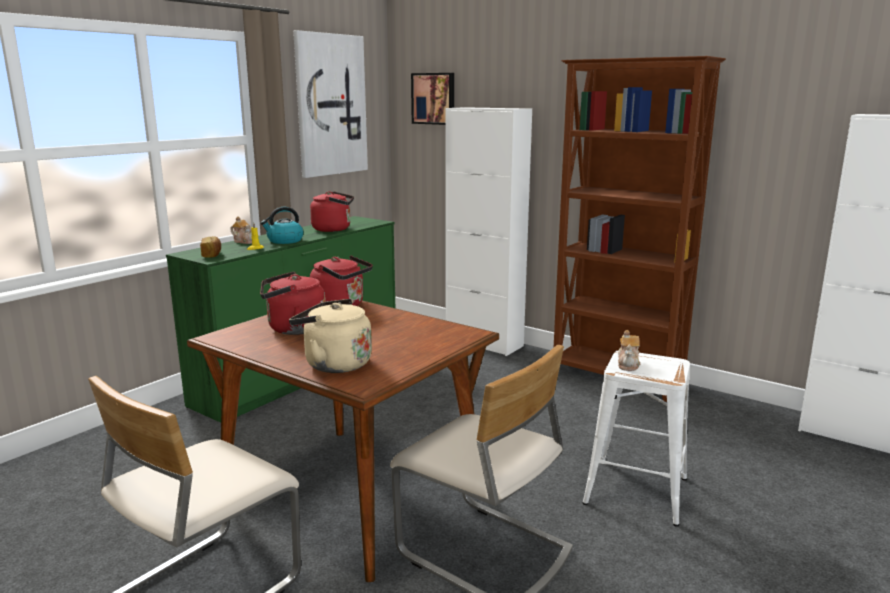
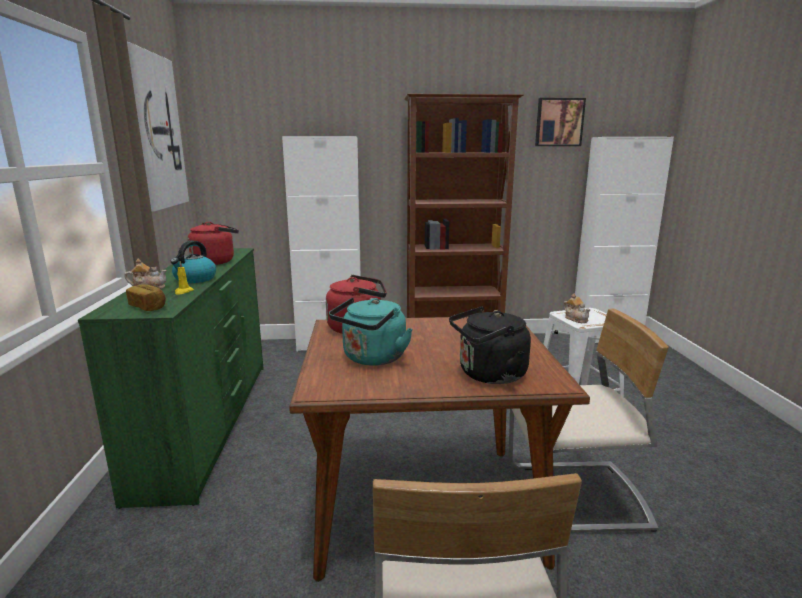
camera: 40 degrees left, 0 degrees up
(293, 329) = (372, 359): red kettle -> turquoise kettle
(334, 364) = (488, 375): beige kettle -> black kettle
(434, 98) = (246, 129): picture -> picture (559, 122)

